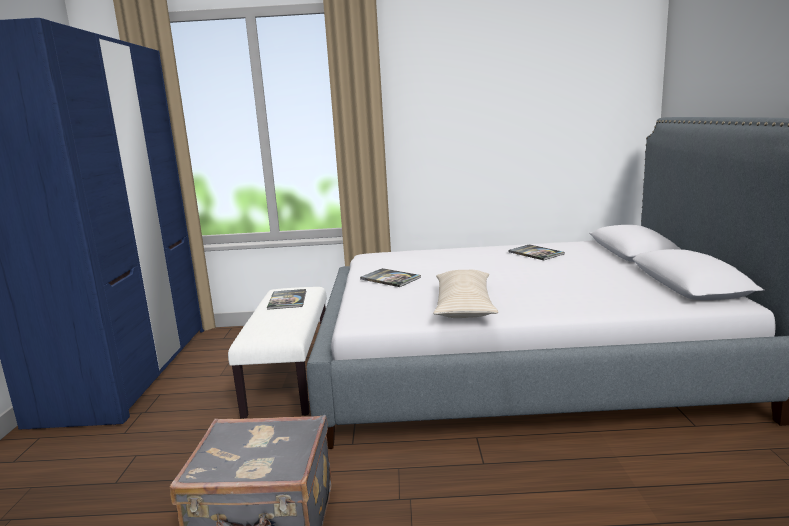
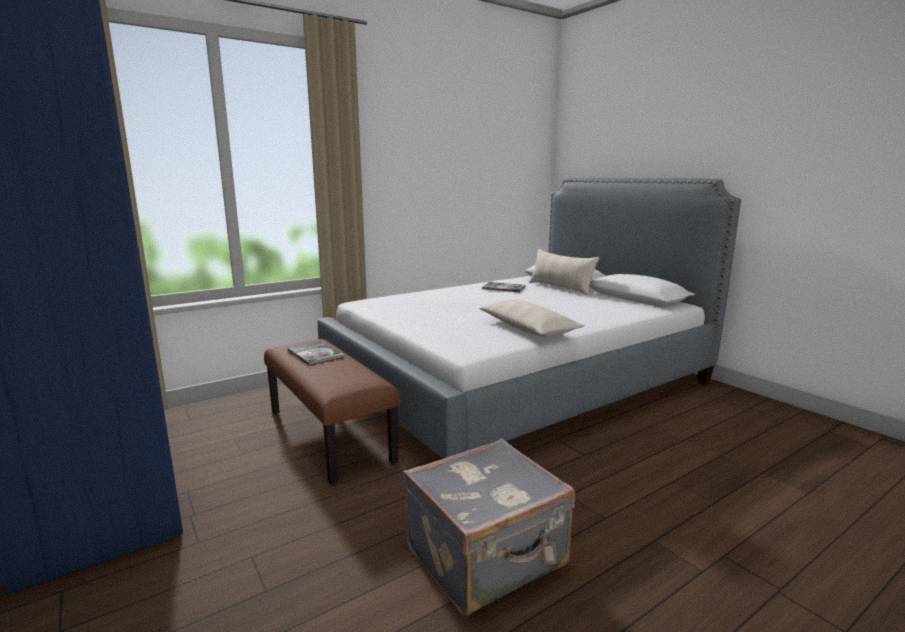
camera: 35 degrees left, 0 degrees up
(291, 376) = (330, 435): white bench -> brown bench
(390, 278) = (425, 317): book -> none
(606, 259) = (560, 288): none -> beige pillow

